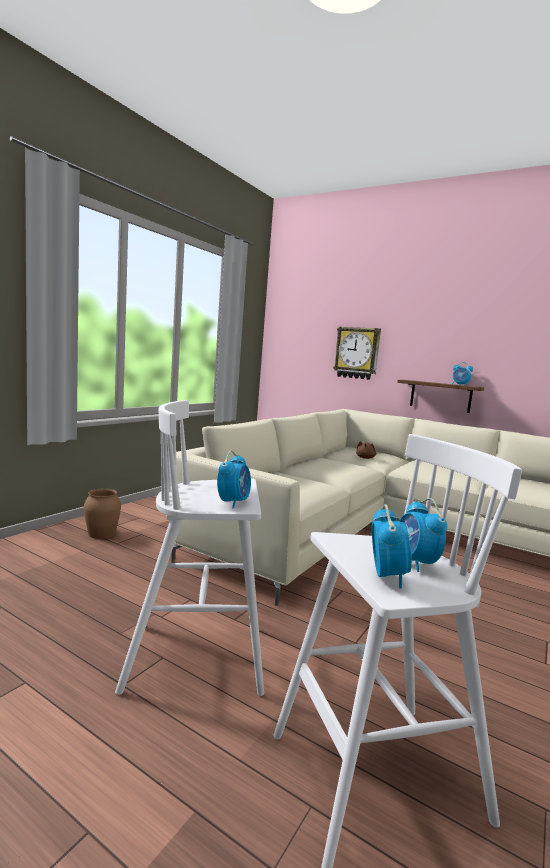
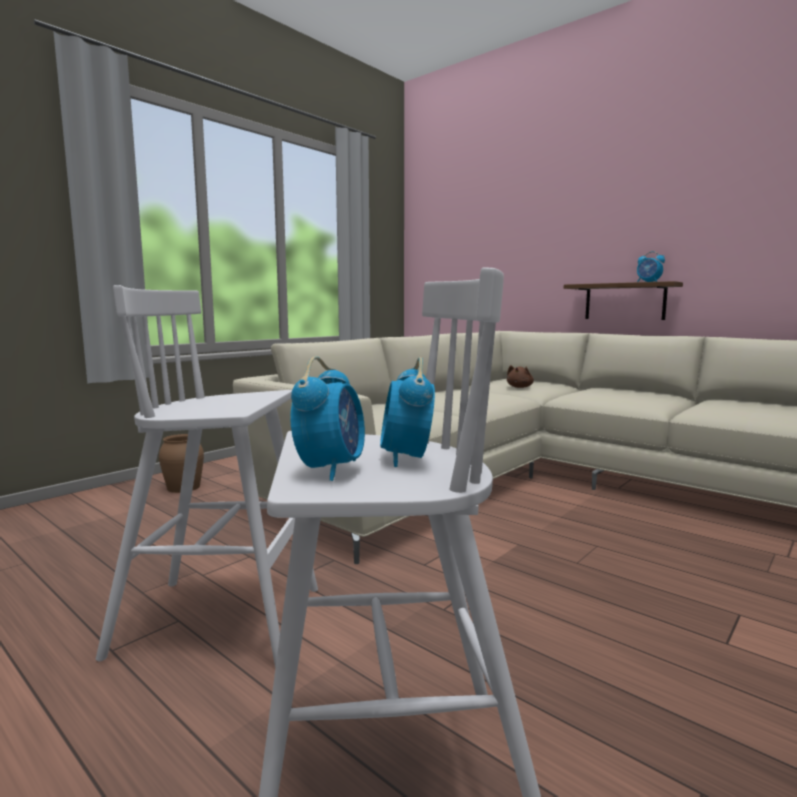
camera: 10 degrees right, 0 degrees up
(233, 502) = (225, 408): alarm clock -> none
(357, 353) = (514, 258): wall clock -> none

